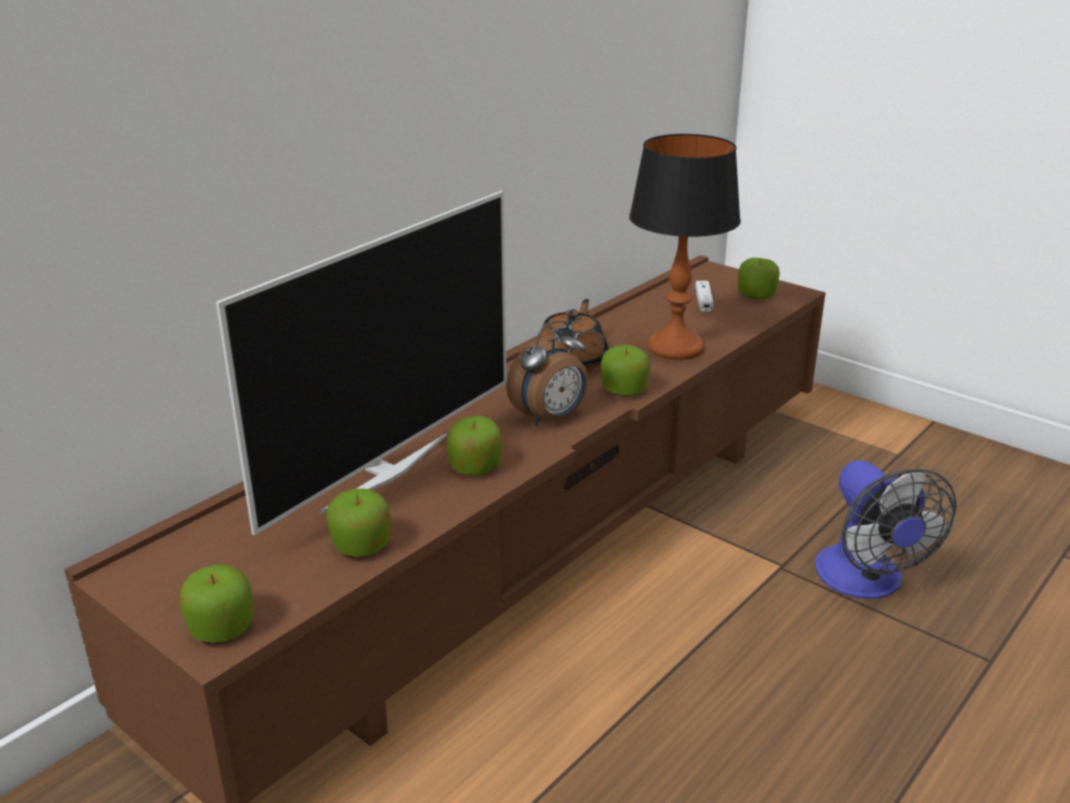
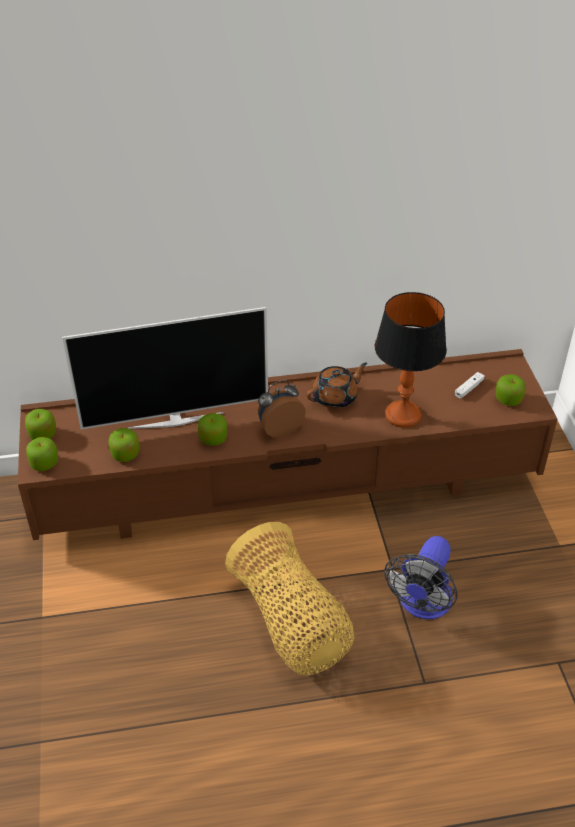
camera: 40 degrees right, 15 degrees up
(550, 418) = (279, 428): alarm clock -> alarm clock turned 150 degrees clockwise
(624, 390) = (336, 430): apple -> apple (42, 434)
(758, 698) = (291, 623): none -> basket

